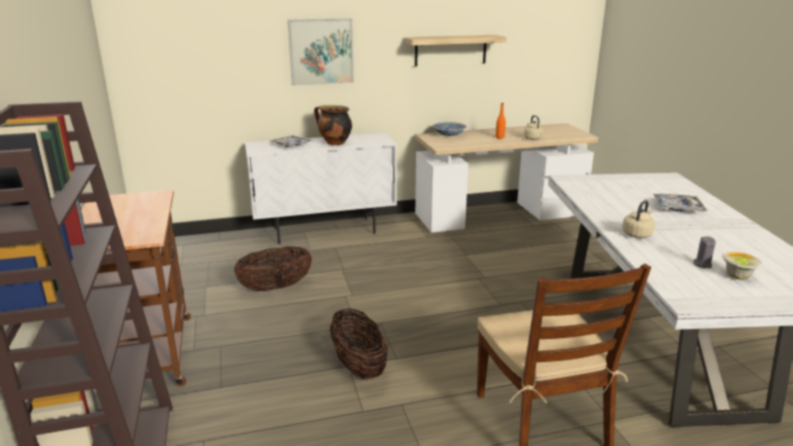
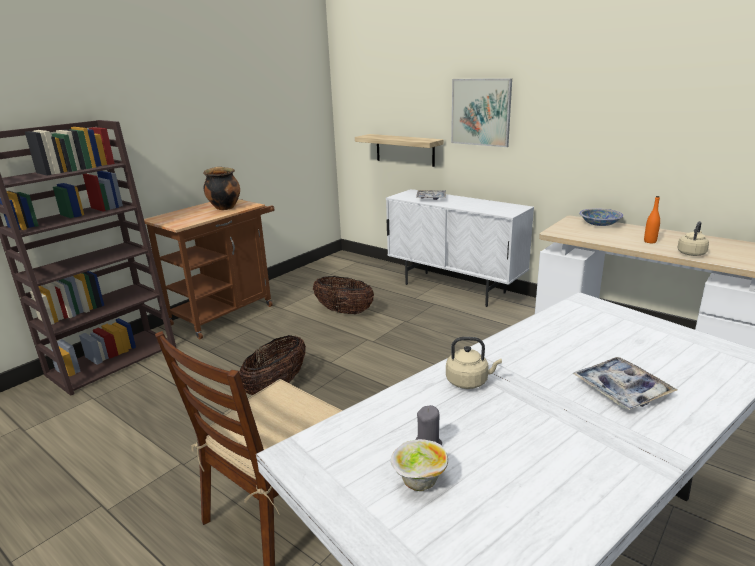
camera: 55 degrees right, 0 degrees up
(334, 143) = (465, 204): cooking pot -> cooking pot (224, 207)
(450, 50) = (626, 121): shelf -> shelf (405, 150)

